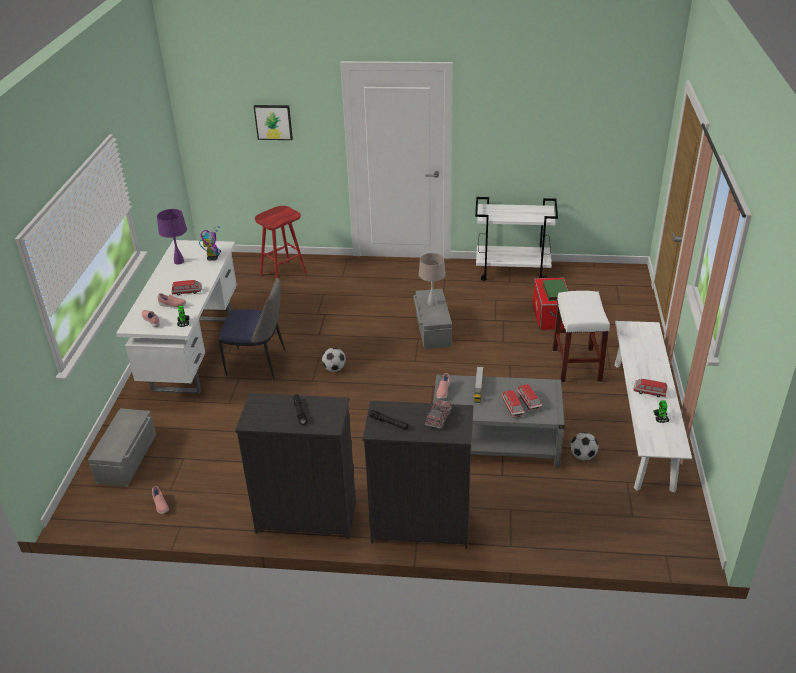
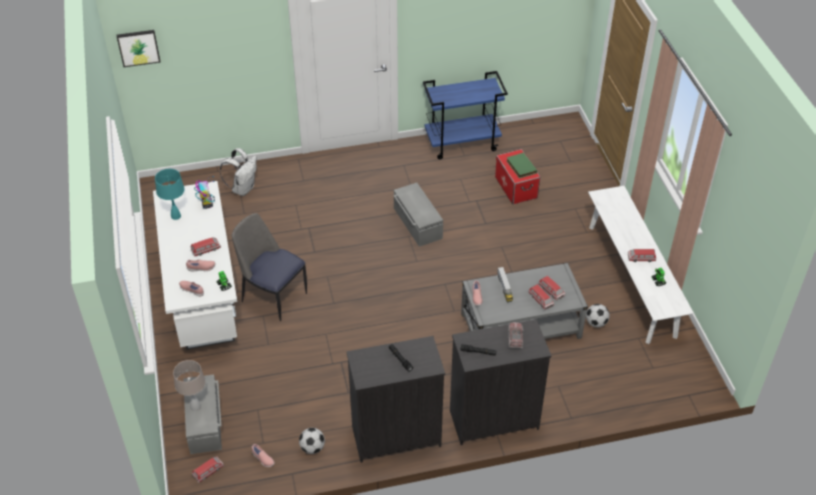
camera: 20 degrees left, 10 degrees up
(102, 503) = (208, 471): none -> toy car
(178, 262) = (175, 216): purple table lamp -> turquoise table lamp
(258, 363) = (273, 296): chair -> chair turned 135 degrees counterclockwise
(273, 122) = (218, 45): picture -> picture (138, 47)
(283, 273) = (243, 188): red stool -> white backpack
(334, 369) = (347, 286): football -> football (312, 448)
(432, 303) = (415, 200): beige table lamp -> beige table lamp (195, 406)
(513, 271) = (462, 143): white cart -> blue cart
(577, 366) = (558, 235): white stool -> none

